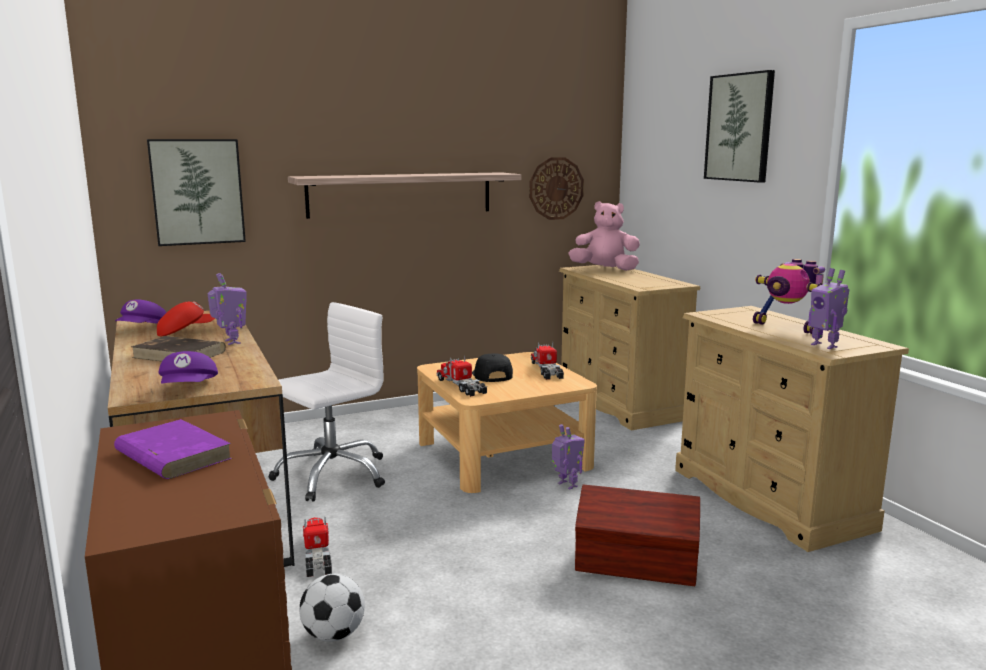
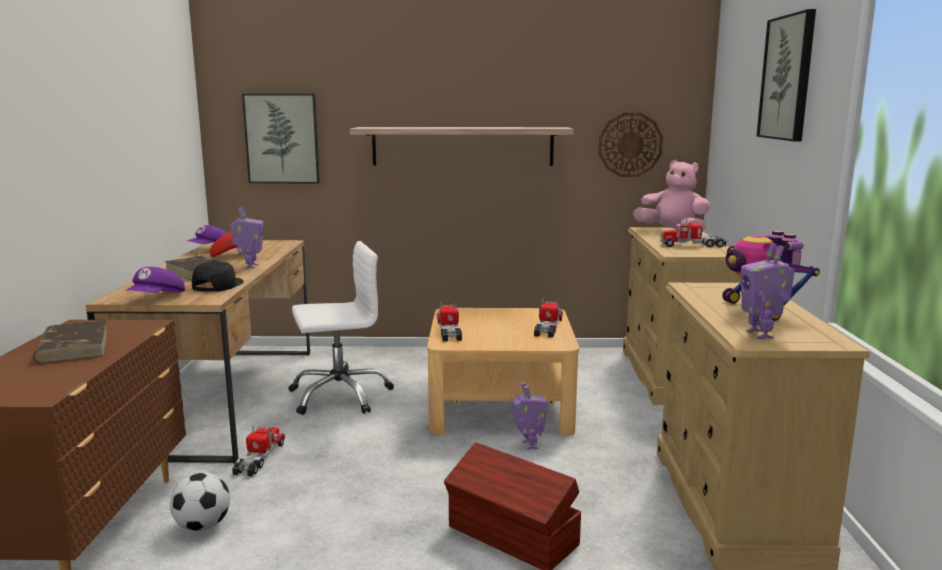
camera: 25 degrees right, 0 degrees up
(172, 455) = (73, 346): purple book -> brown book
(491, 375) = (490, 325): black cap -> black cap (217, 285)
(642, 279) = (692, 245): none -> toy truck

